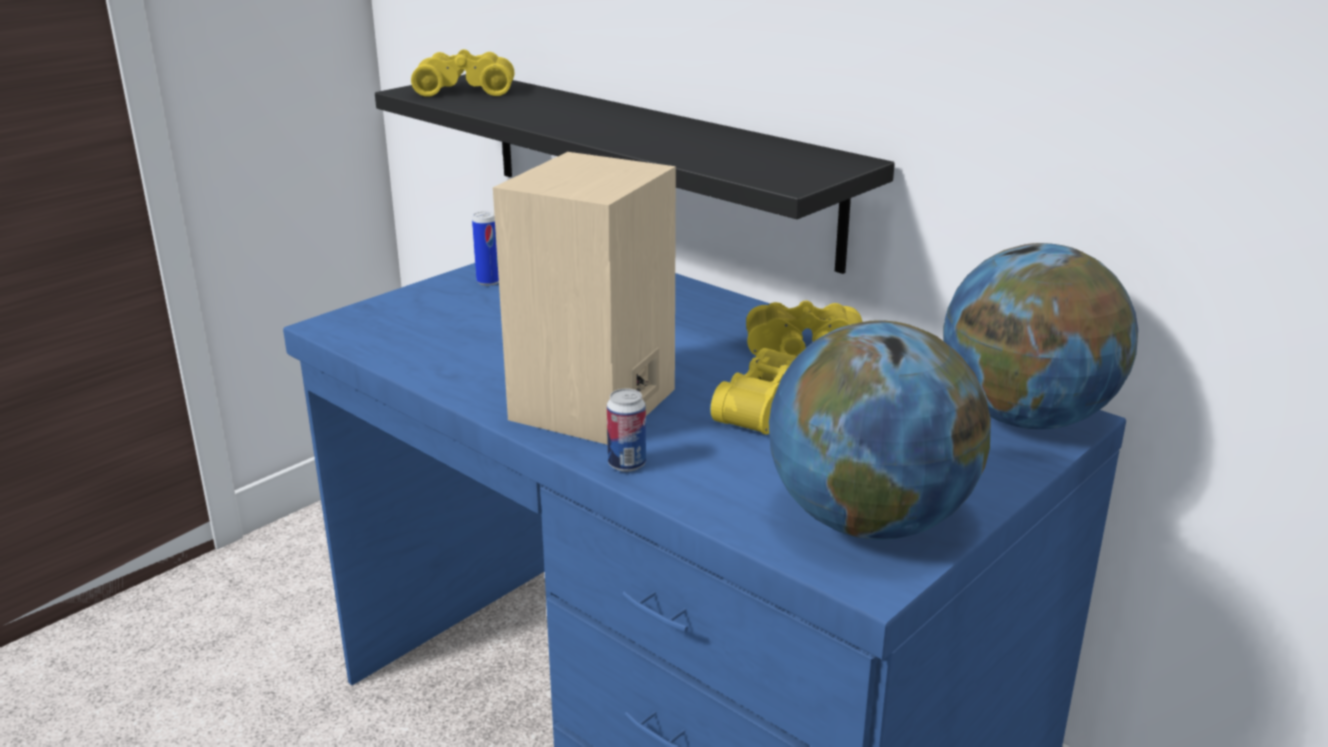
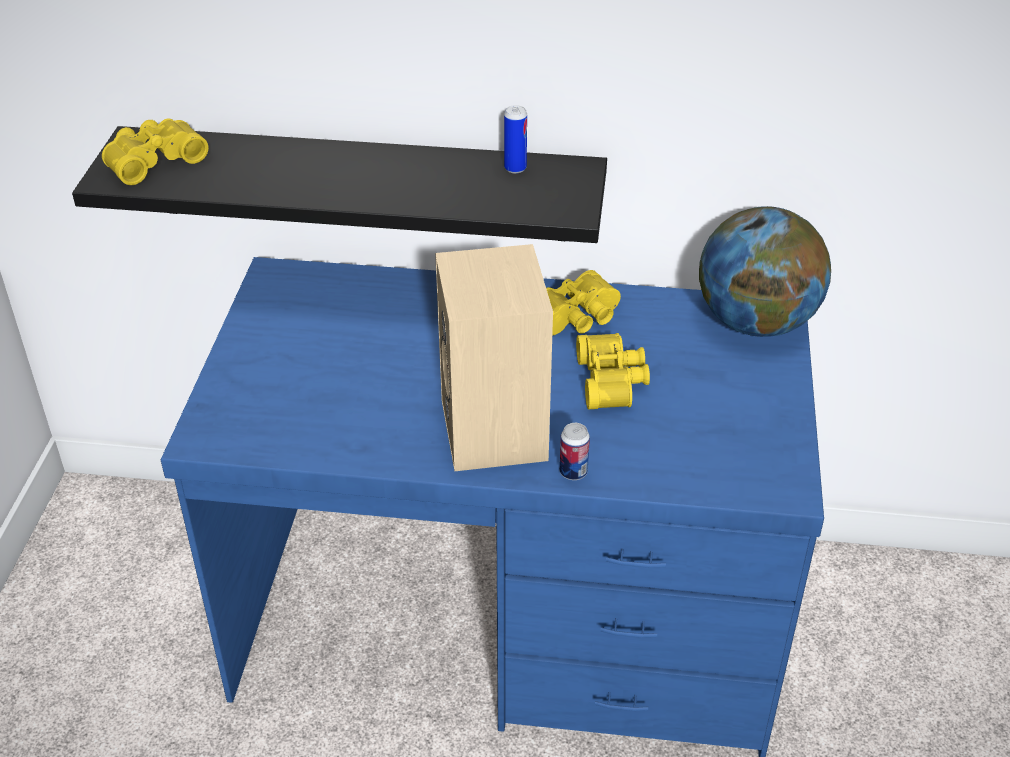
camera: 35 degrees left, 15 degrees up
(488, 281) = (266, 336): can -> can (515, 168)
(869, 522) = (750, 449): globe -> none

